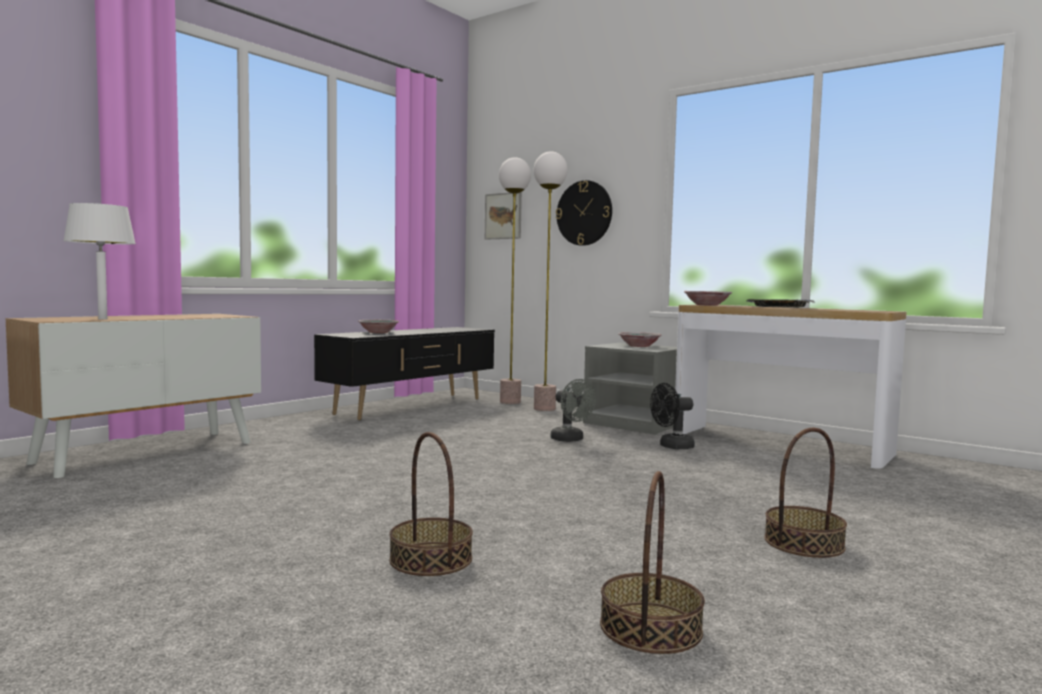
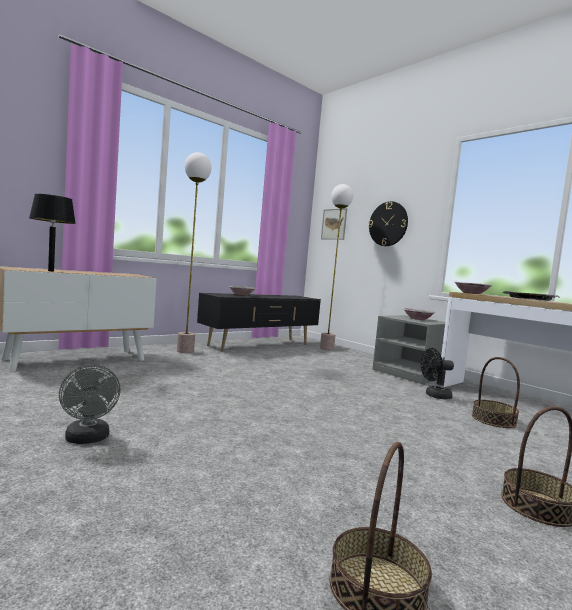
camera: 10 degrees right, 0 degrees up
(102, 319) = (50, 271): white table lamp -> black table lamp
(430, 559) = (214, 475): basket -> basket (493, 420)
(544, 409) = (348, 356): floor lamp -> floor lamp (185, 351)
(571, 440) = (360, 381): grey fan -> grey fan (88, 439)

